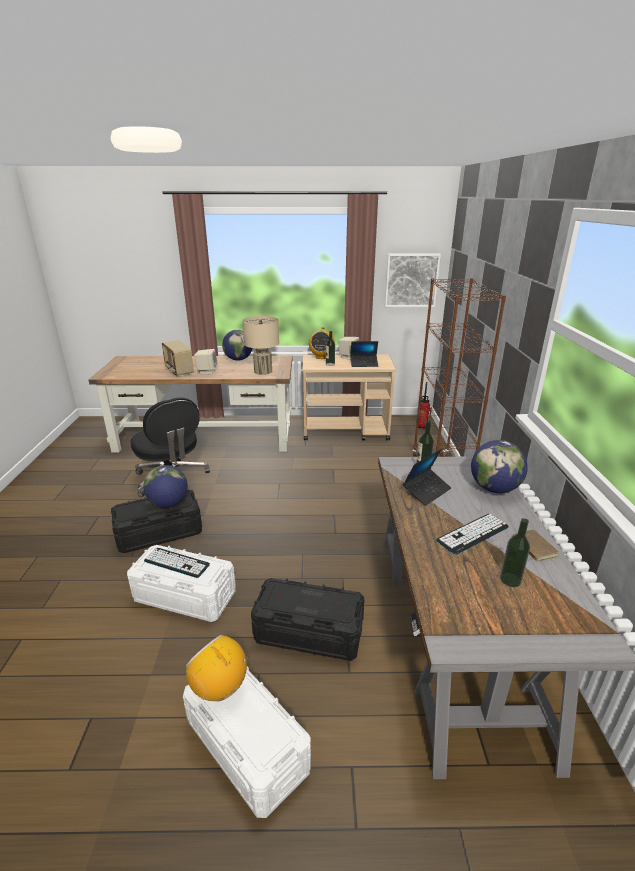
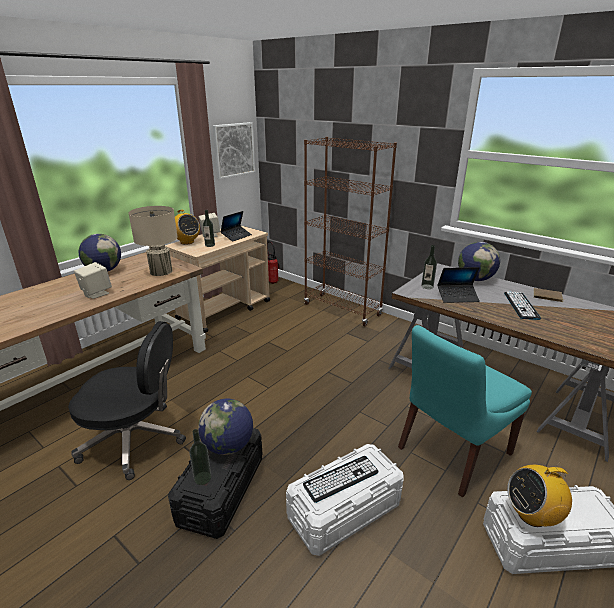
camera: 50 degrees left, 0 degrees up
(179, 371) = (57, 306): radio -> none
(308, 632) = (451, 452): black storage box -> turquoise chair
(426, 491) = (457, 297): laptop -> laptop turned 90 degrees clockwise
(510, 580) = (575, 316): bottle -> bottle (202, 478)

